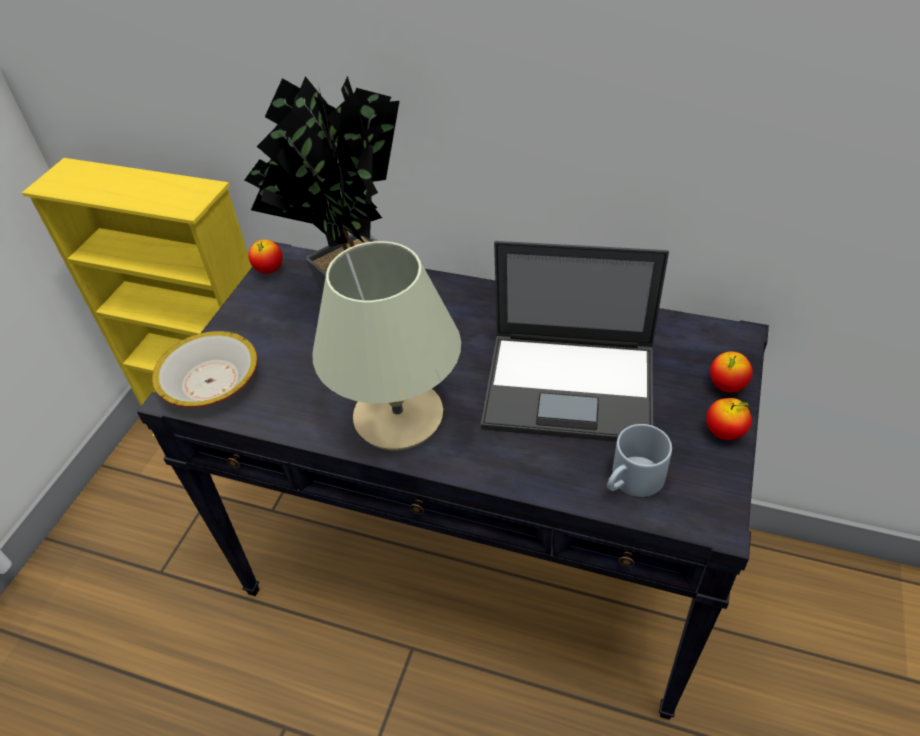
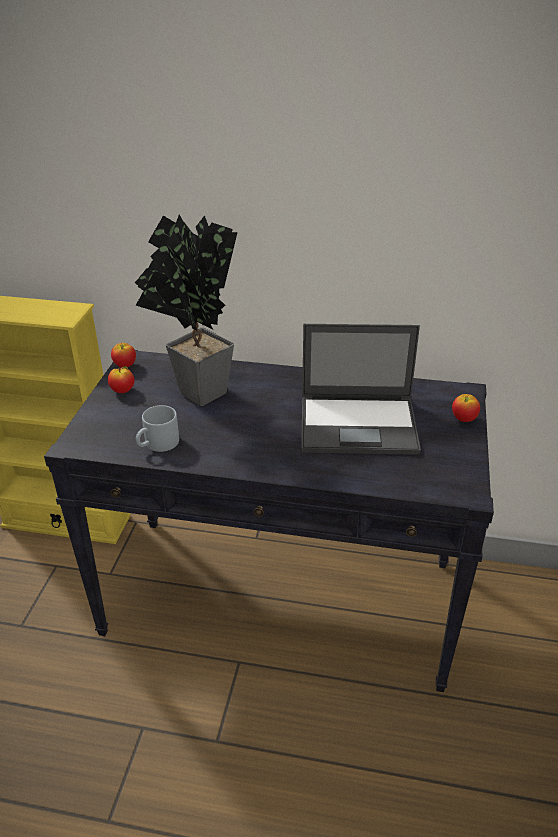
camera: 10 degrees left, 10 degrees down
(210, 382) = (96, 435): bowl -> none
(399, 416) = (241, 448): beige table lamp -> none
(632, 481) = (410, 475): grey mug -> grey mug (158, 444)
(724, 433) = (466, 445): apple -> apple (123, 391)

